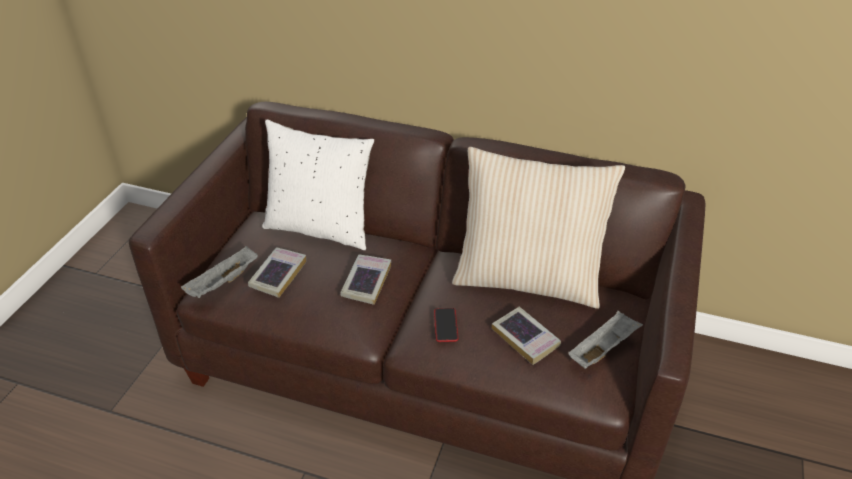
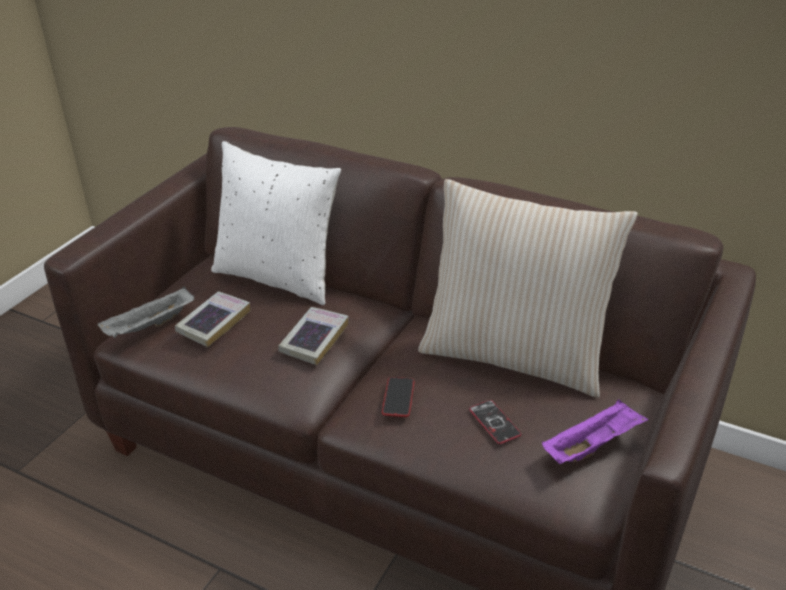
camera: 10 degrees right, 5 degrees down
(525, 338) = (494, 422): book -> phone
(602, 349) = (592, 445): grey tray -> purple tray

